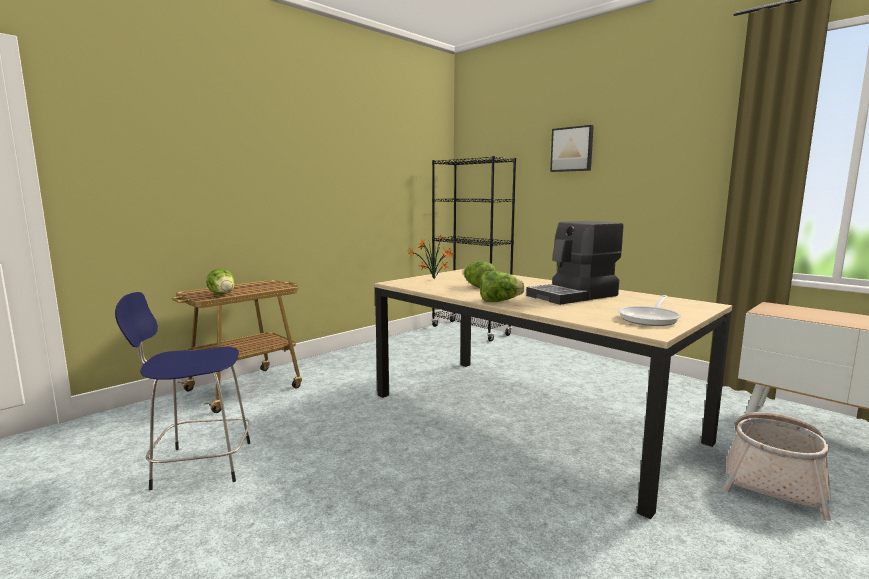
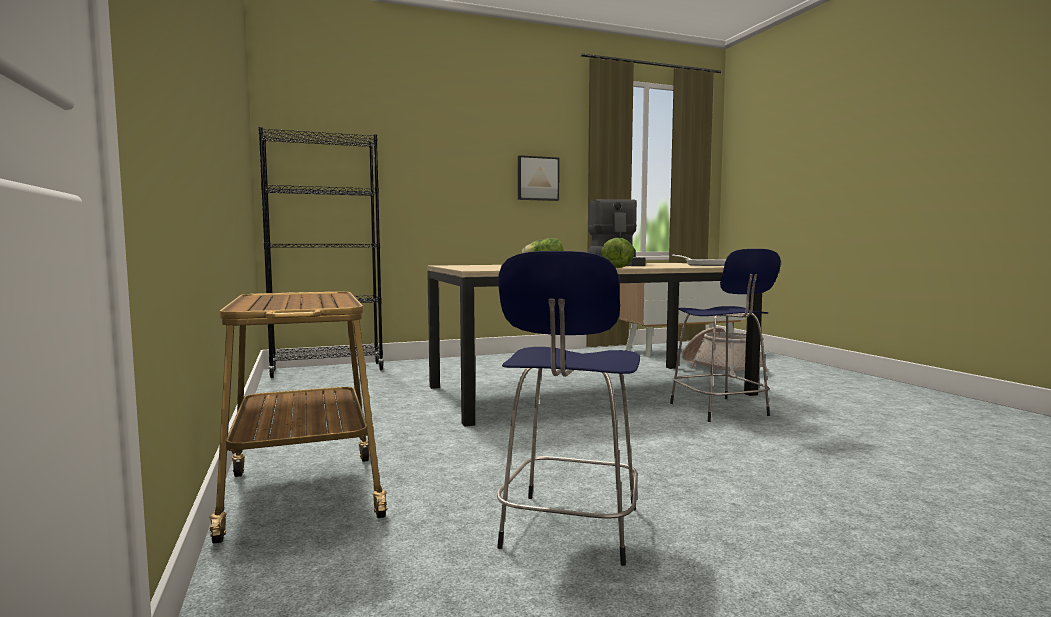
camera: 65 degrees left, 5 degrees down
(223, 294) = (322, 303): lettuce -> none
(434, 280) = (483, 267): potted plant -> none
(535, 495) = (720, 410): none -> blue stool
(572, 149) = (441, 141): picture -> picture (537, 178)

